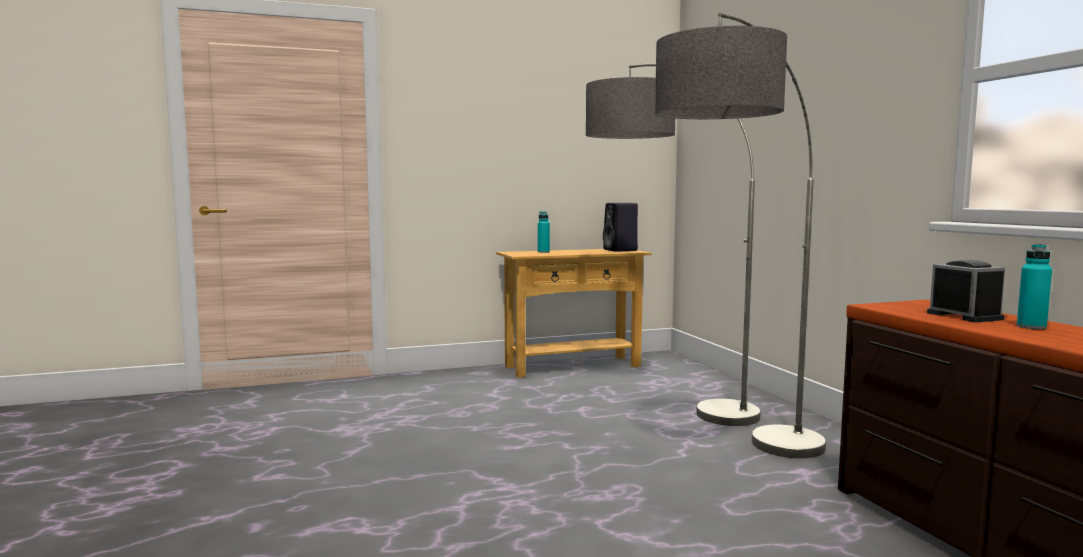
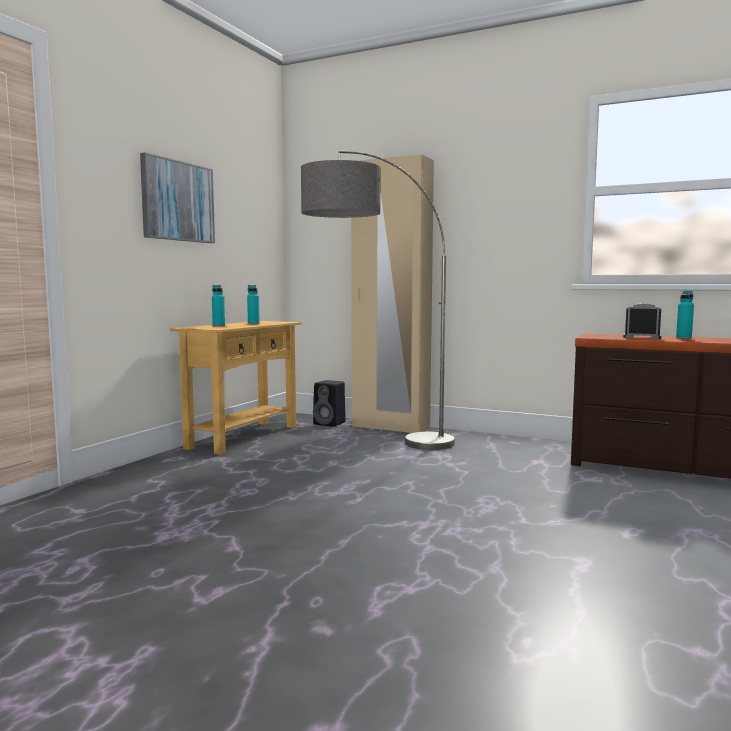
camera: 45 degrees left, 0 degrees up
(515, 132) = (177, 201): none -> picture
(588, 251) = (253, 324): none -> turquoise bottle
(621, 250) = (270, 322): black speaker -> black speaker (330, 423)
(733, 388) = (390, 427): none -> beige wardrobe
(735, 465) = (503, 468): floor lamp -> none

